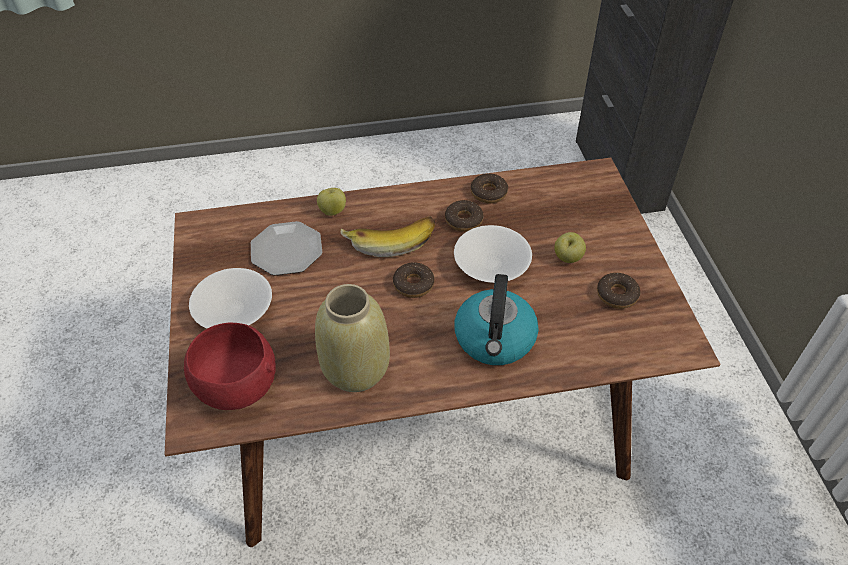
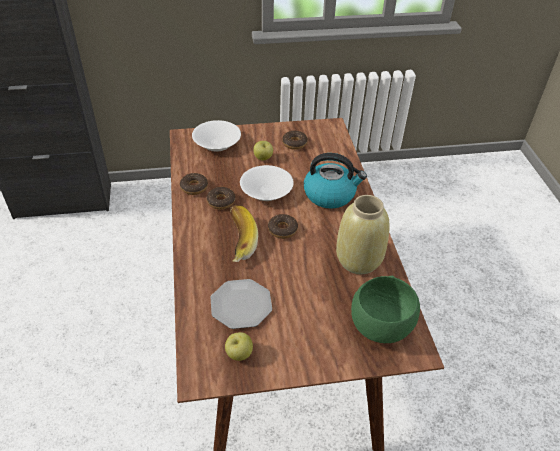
camera: 90 degrees left, 5 degrees down
(234, 311) = (307, 336): white bowl -> white bowl (217, 143)
(236, 386) = (380, 327): red bowl -> green bowl
(332, 211) = (198, 276): apple -> apple (239, 354)

